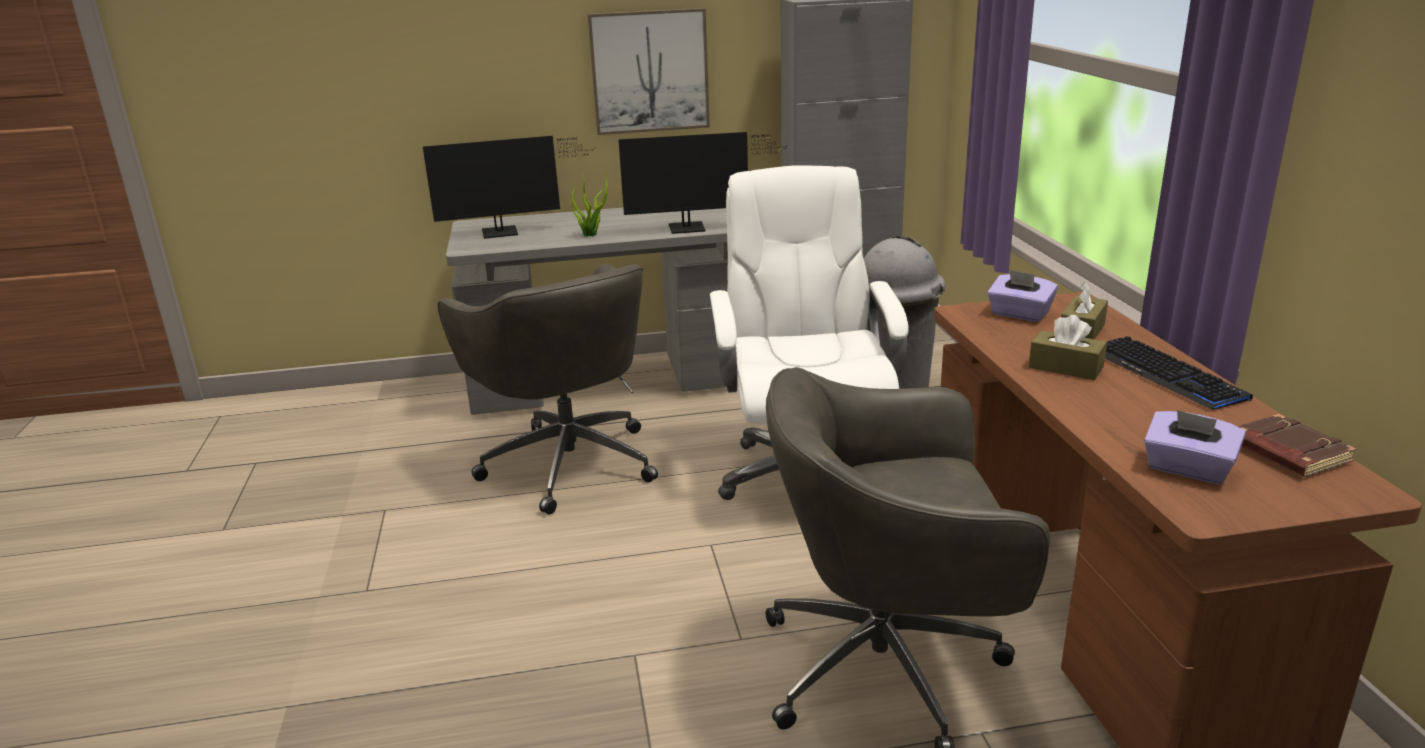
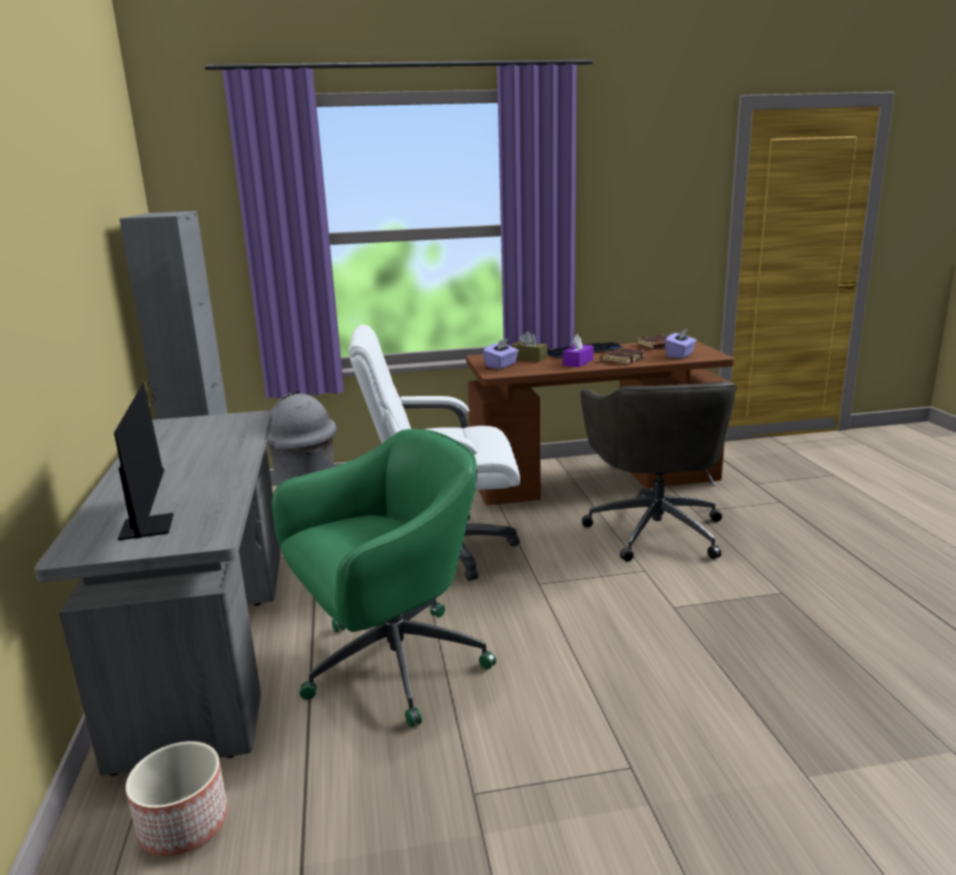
camera: 90 degrees left, 5 degrees down
(422, 409) = (184, 824): none -> planter
(568, 461) = (390, 665): grey office chair -> green office chair
(592, 234) = (217, 476): potted plant -> none
(649, 71) = (77, 306): picture -> none
(693, 228) = (237, 437): monitor -> none
(1065, 367) = (578, 362): brown tissue box -> purple tissue box
(1113, 406) = (622, 359): none -> brown book

